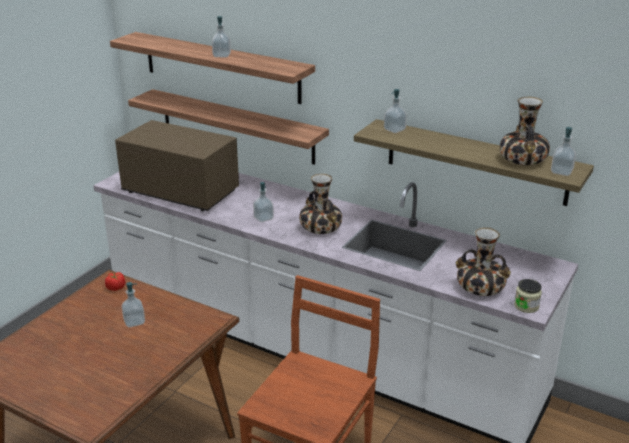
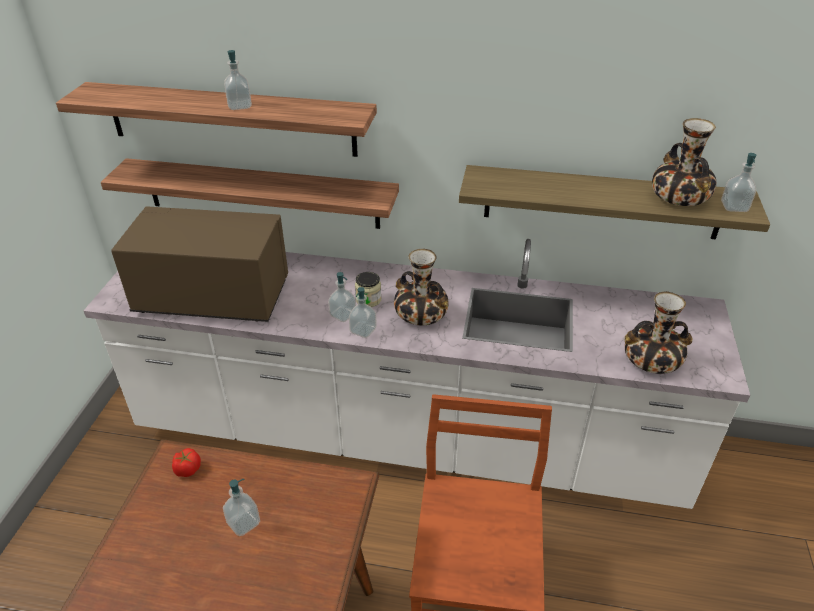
camera: 20 degrees left, 10 degrees up
(394, 130) = (501, 178): soap dispenser -> soap dispenser (363, 330)
(526, 306) = (715, 374): jar -> jar (368, 300)

